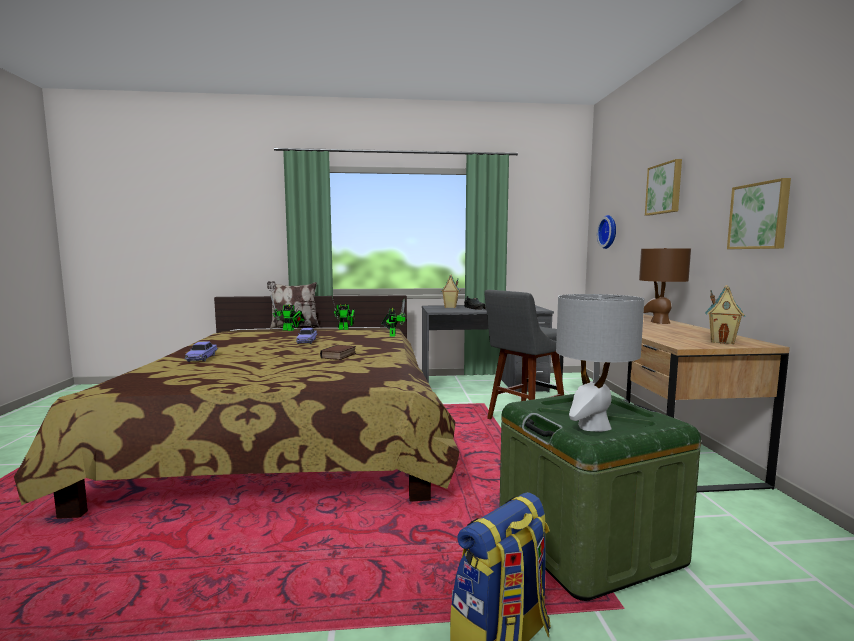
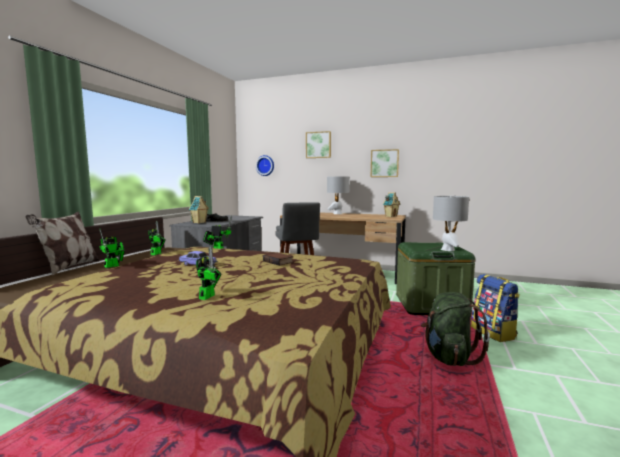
camera: 65 degrees left, 0 degrees up
(202, 358) = (208, 296): toy car -> toy robot
(341, 578) = (449, 357): none -> green backpack
(660, 322) = (337, 214): brown table lamp -> grey table lamp

